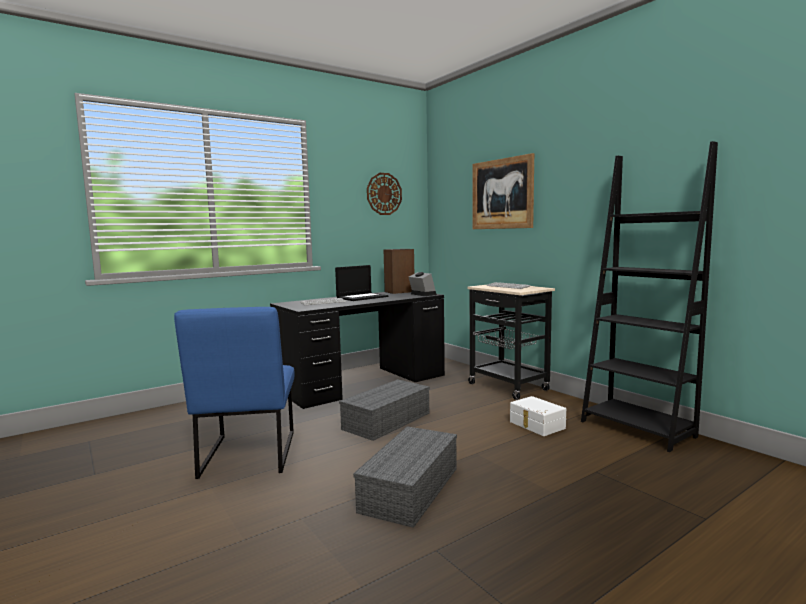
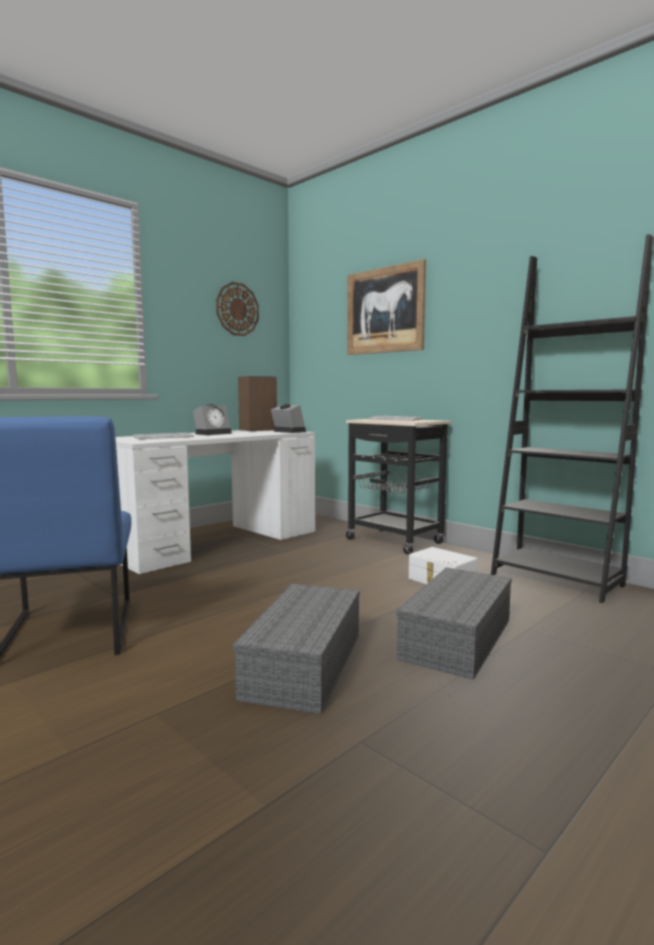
camera: 10 degrees left, 0 degrees up
(362, 297) = (213, 433): laptop -> alarm clock
(363, 382) = (215, 541): black desk -> white desk
(386, 421) = (254, 584): grey storage box -> grey storage box (458, 640)

